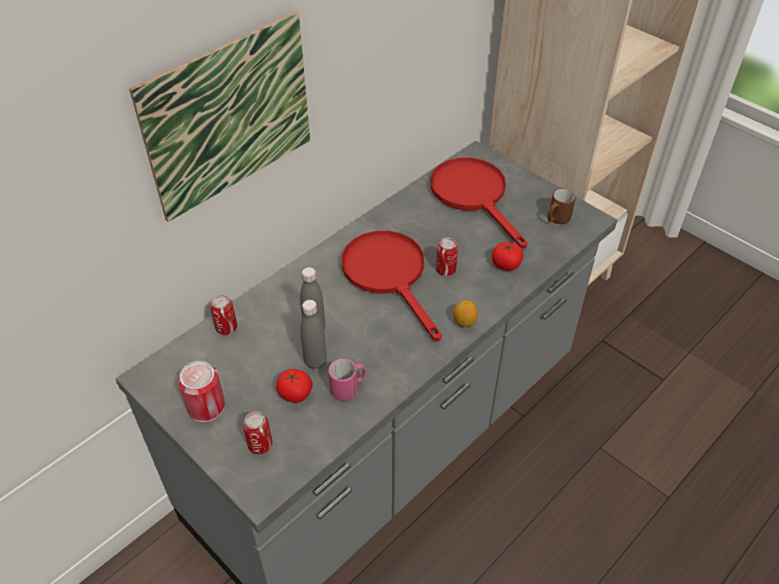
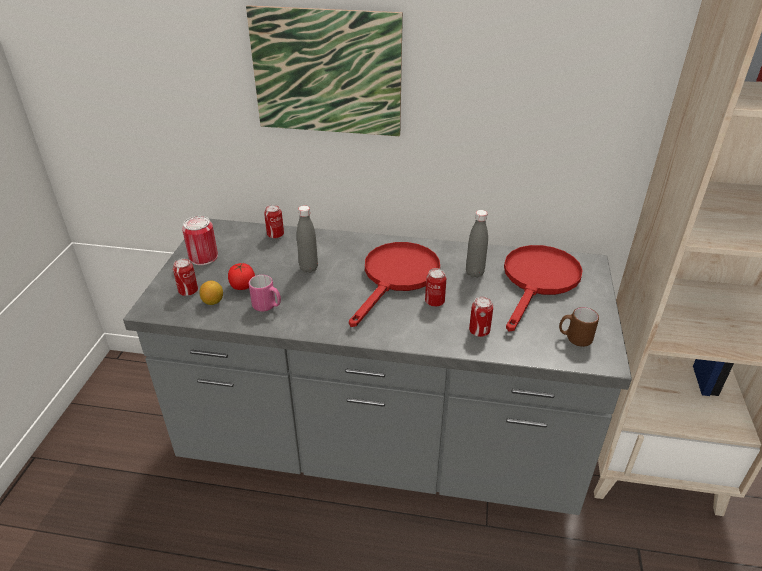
camera: 55 degrees right, 10 degrees down
(315, 361) = (279, 281): grey bottle -> grey bottle (474, 273)
(464, 322) = (389, 334): lemon -> lemon (213, 301)
(506, 265) = (479, 331): tomato -> can

